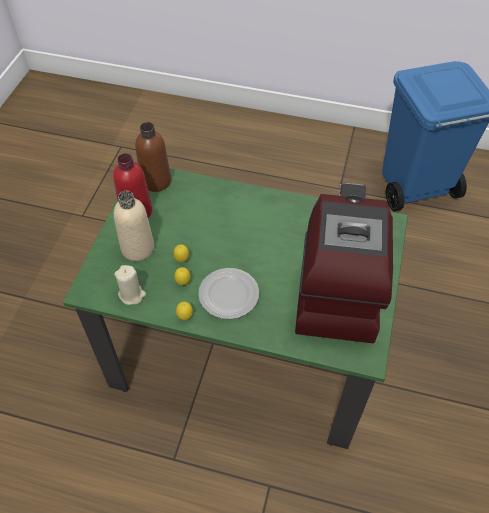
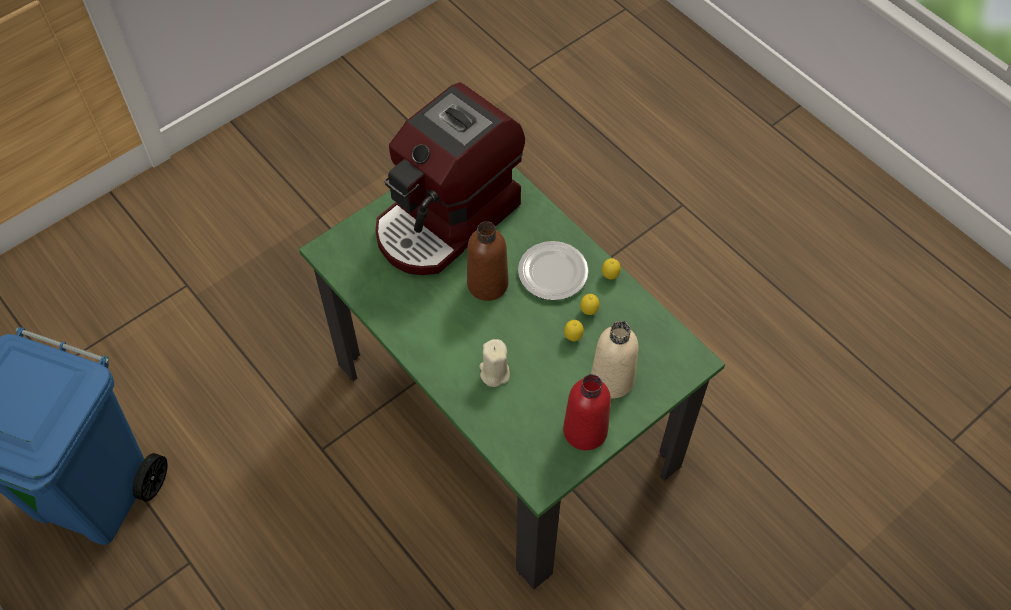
camera: 145 degrees left, 5 degrees up
(132, 294) = (649, 329): beige candle -> beige candle (494, 373)
(156, 181) = (533, 463): brown bottle -> brown bottle (487, 284)

